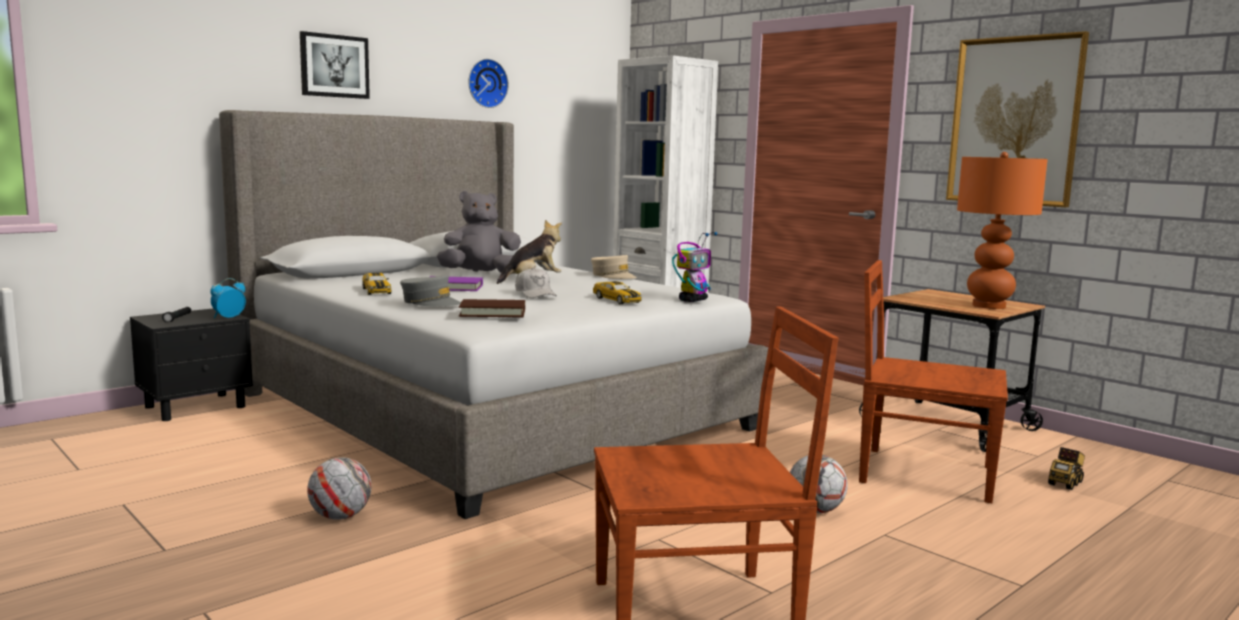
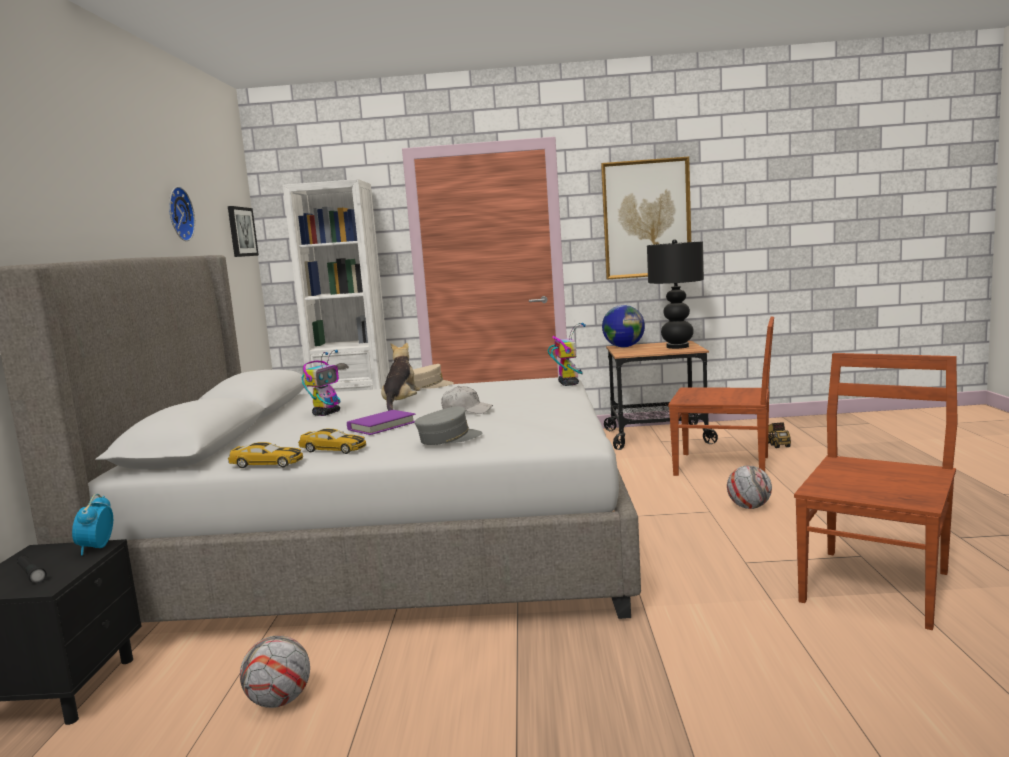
camera: 45 degrees left, 0 degrees up
(334, 66) = (70, 199): picture -> picture (241, 232)
(340, 516) = (551, 673): football -> football (279, 701)
(480, 274) = (327, 413): grey plush toy -> toy robot
(492, 313) = (537, 427): brown book -> none
(617, 300) = (533, 397): toy car -> toy car (267, 464)
(922, 473) = (725, 466): brown chair -> brown chair turned 135 degrees counterclockwise
(938, 293) = (624, 347): none -> globe
(988, 306) = (677, 347): orange table lamp -> black table lamp

